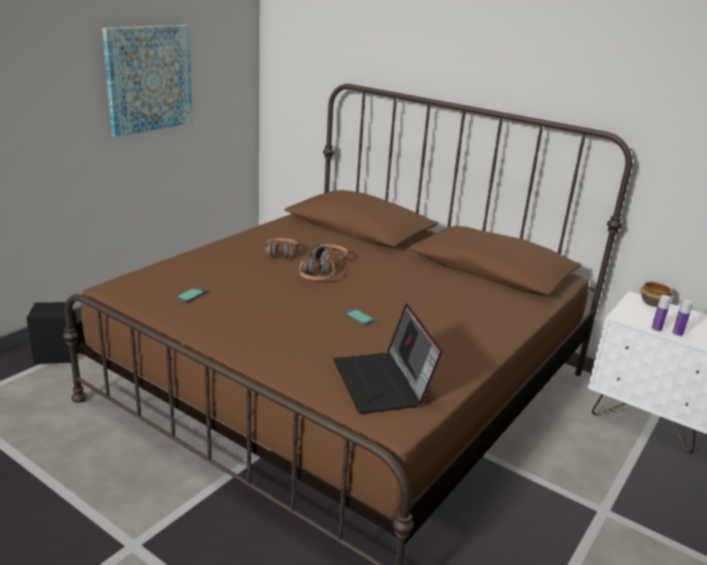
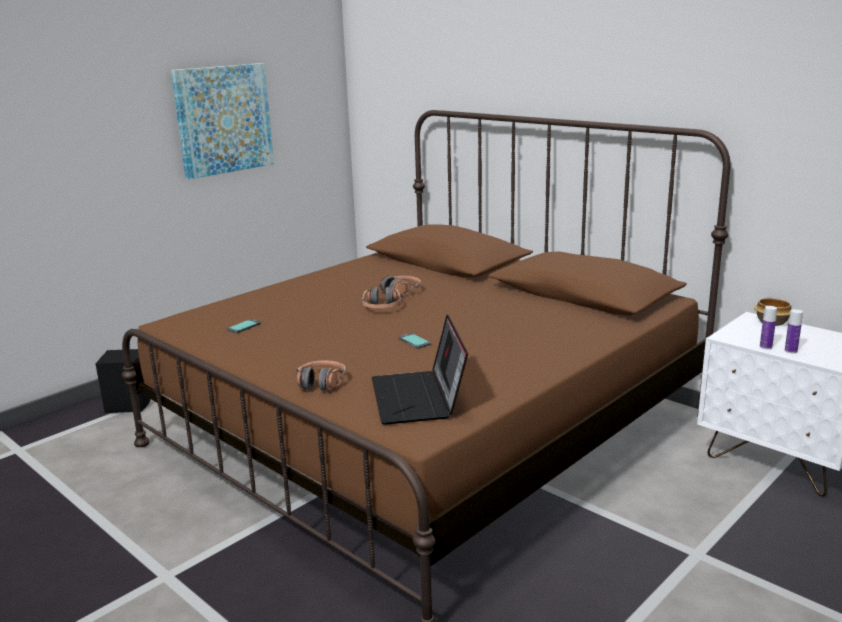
camera: 10 degrees right, 5 degrees down
(281, 253) = (351, 287): headphones -> headphones (321, 383)

